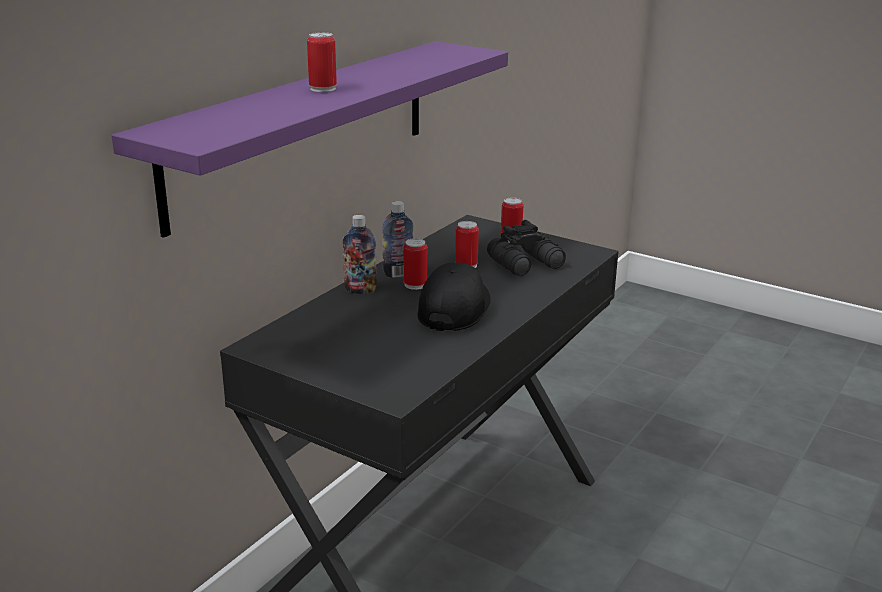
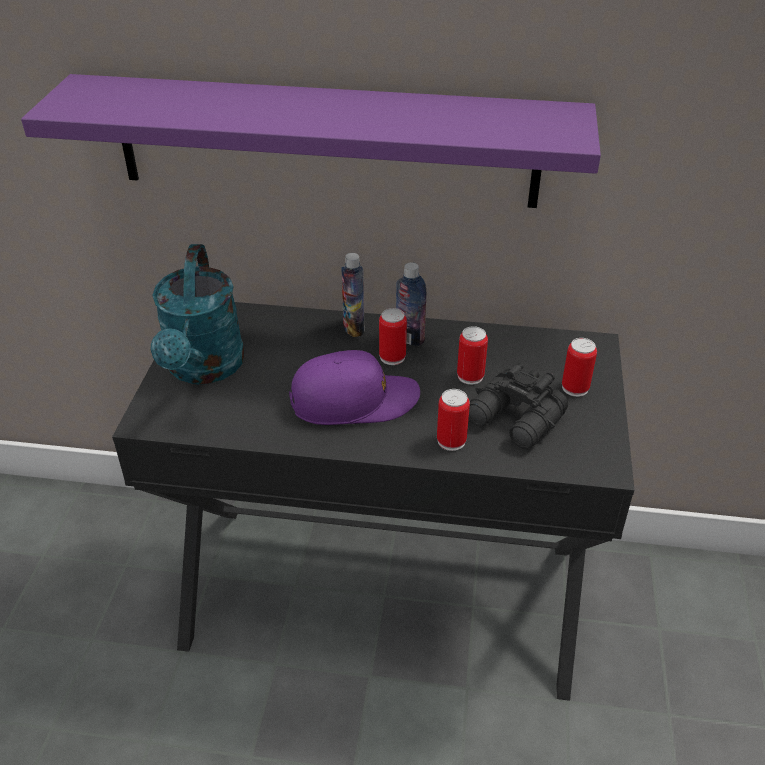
camera: 65 degrees right, 15 degrees up
(323, 89) = (287, 105): can -> can (451, 441)
(347, 360) = (203, 369): none -> turquoise watering can
(454, 309) = (354, 401): black cap -> purple cap

